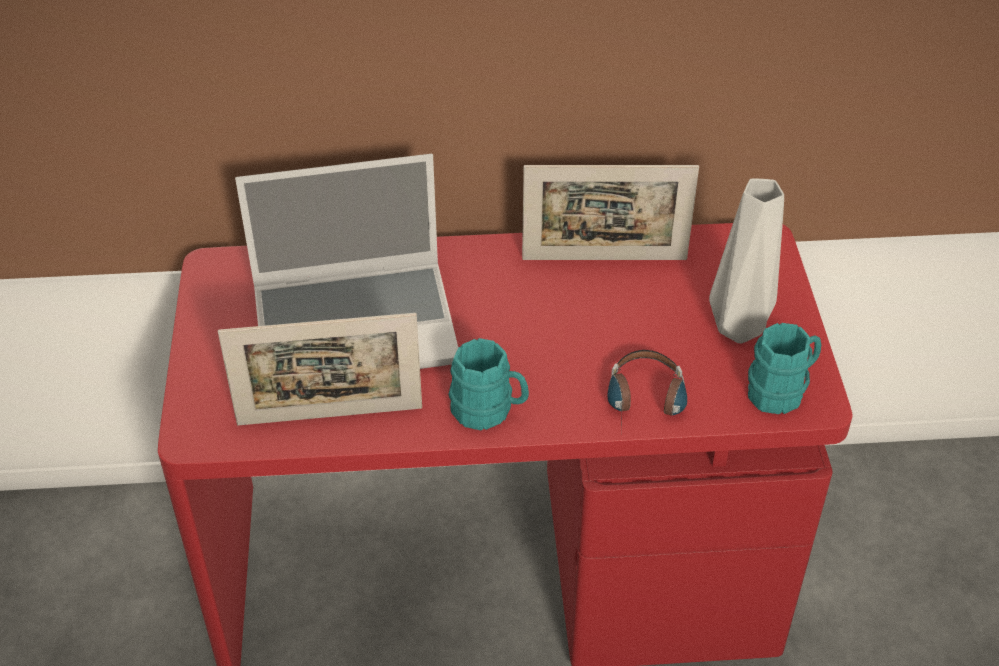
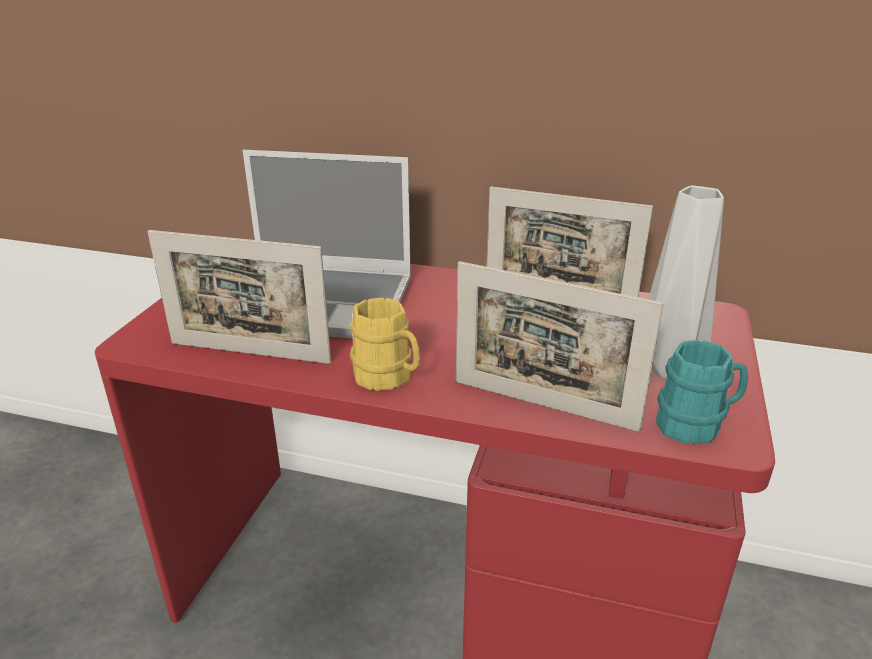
camera: 20 degrees right, 15 degrees down
(489, 411) = (388, 378): turquoise mug -> yellow mug
(646, 404) = (543, 405): headphones -> picture frame

